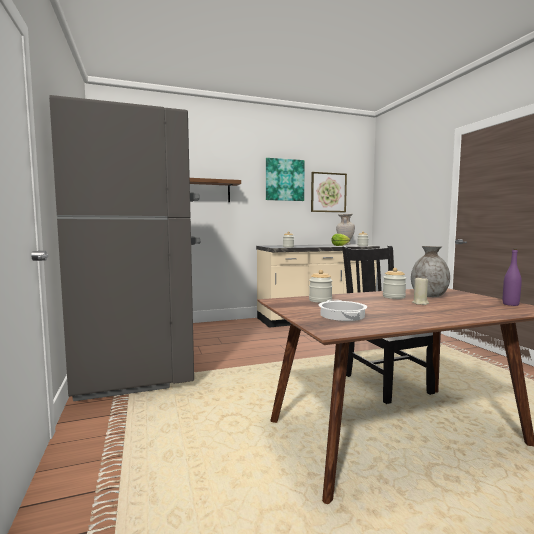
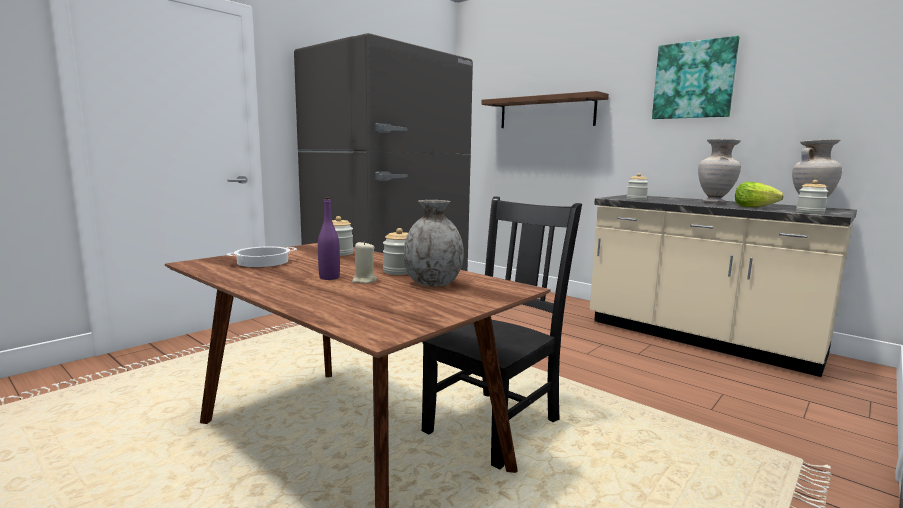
camera: 60 degrees right, 5 degrees up
(316, 245) = (715, 203): none -> beige vase
(328, 192) = (798, 94): picture -> none
(510, 304) = (411, 319): purple bottle -> purple bottle (329, 277)

